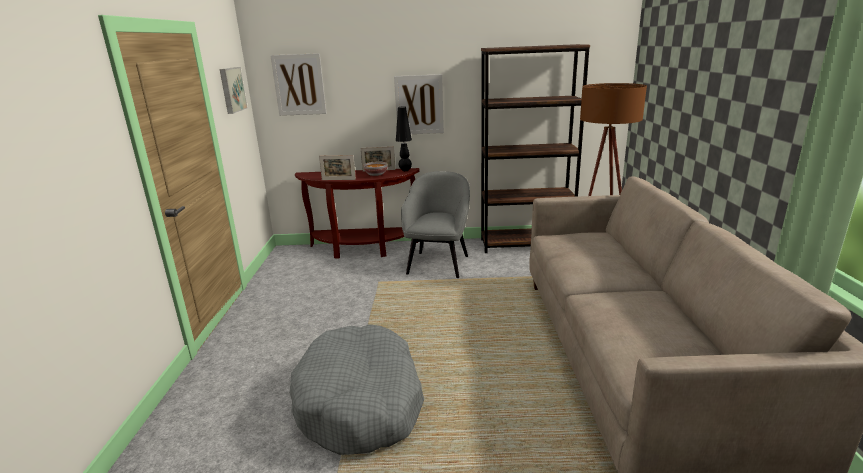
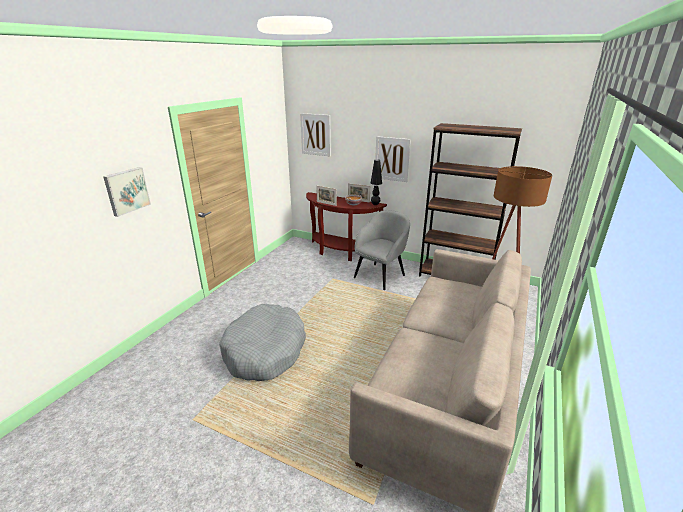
camera: 25 degrees right, 5 degrees up
(231, 89) = (268, 136): picture -> picture (126, 191)

